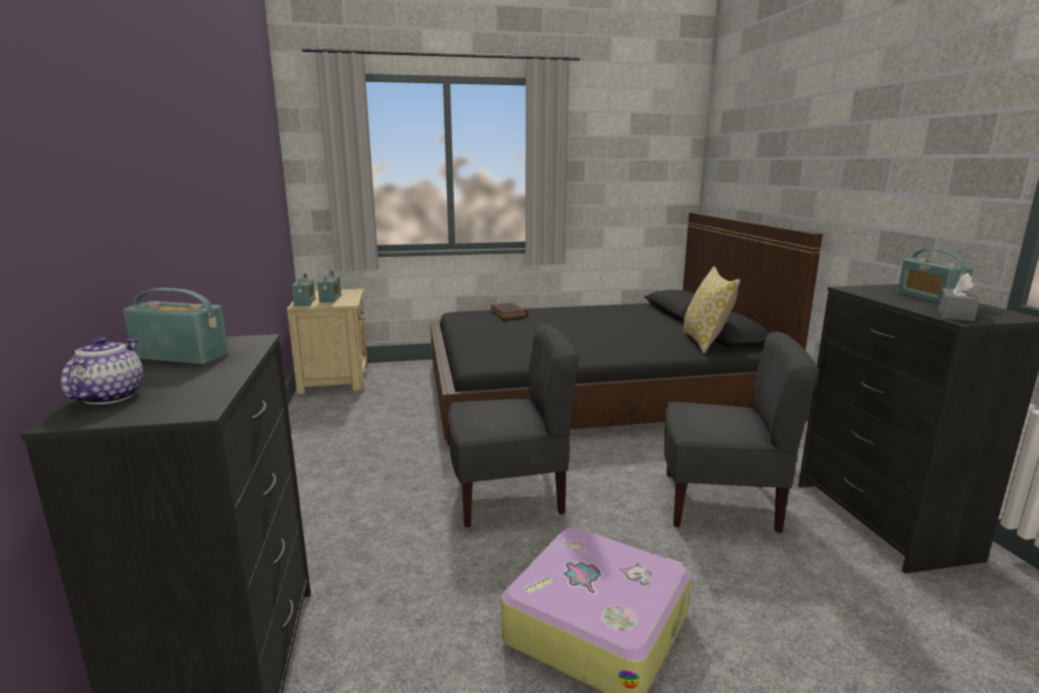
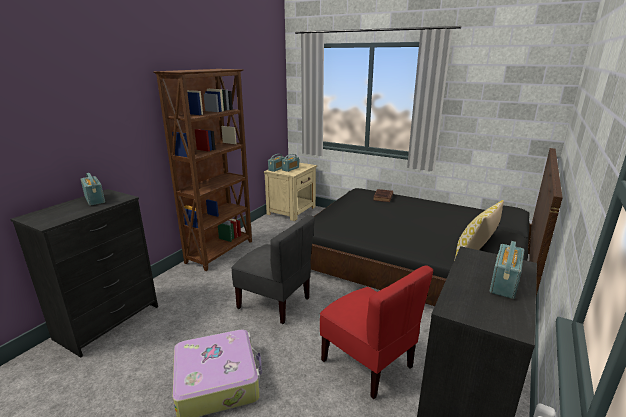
camera: 40 degrees right, 5 degrees up
(110, 396) = (47, 211): teapot -> none
(298, 468) = (221, 252): none -> brown bookcase
(720, 503) = (368, 363): grey chair -> red chair
(955, 314) = (464, 303): grey tissue box -> none

